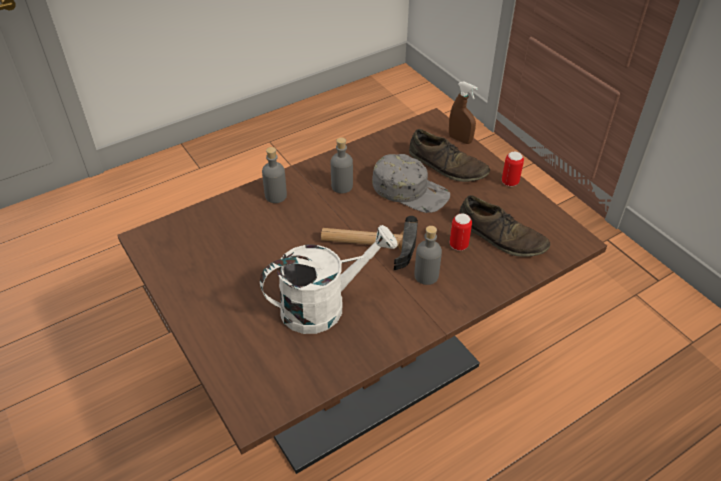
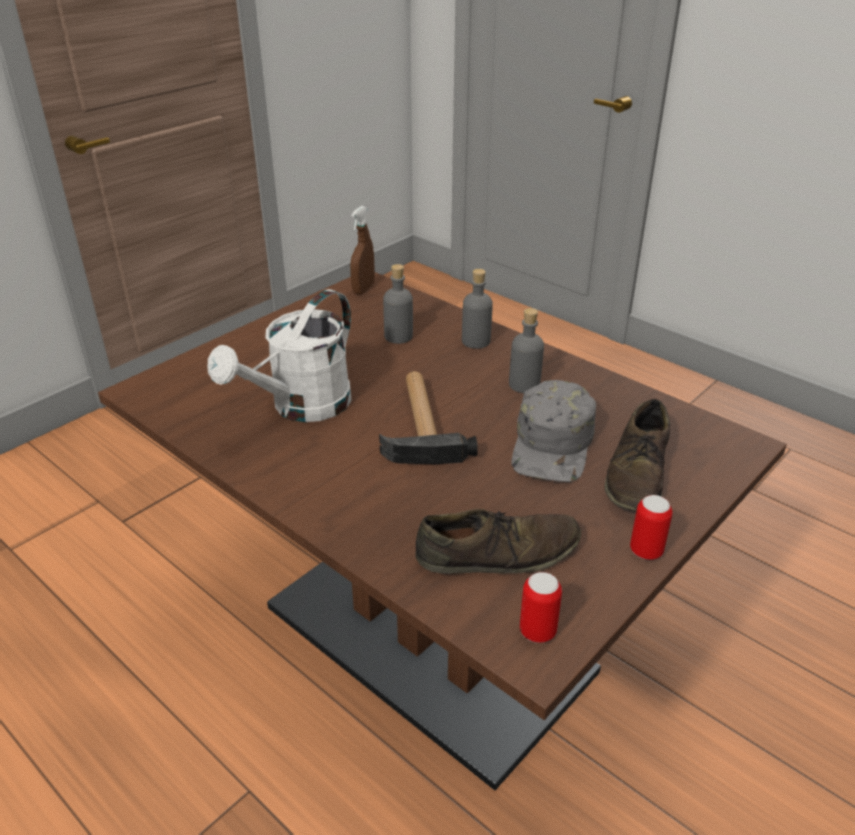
camera: 75 degrees right, 10 degrees down
(324, 305) = (301, 407): white watering can -> white watering can turned 75 degrees clockwise
(426, 275) = (379, 483): grey bottle -> grey bottle (398, 336)
(458, 245) = (455, 507): can -> can (537, 632)
(460, 139) = (719, 479): brown spray bottle -> brown spray bottle (363, 289)
(501, 236) = (498, 553): brown shoe -> brown shoe turned 120 degrees counterclockwise

